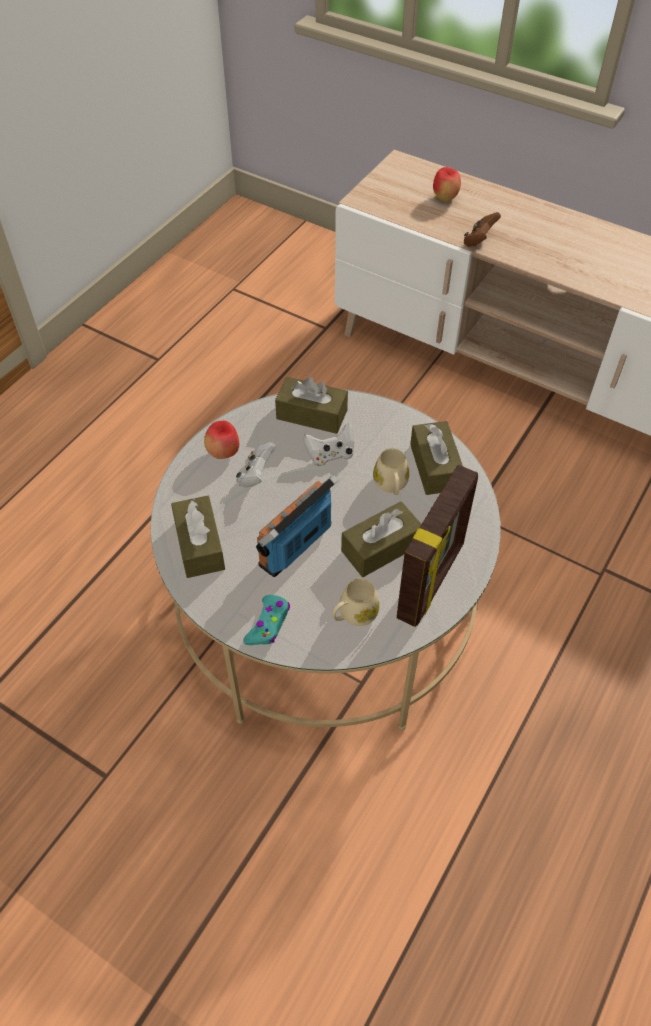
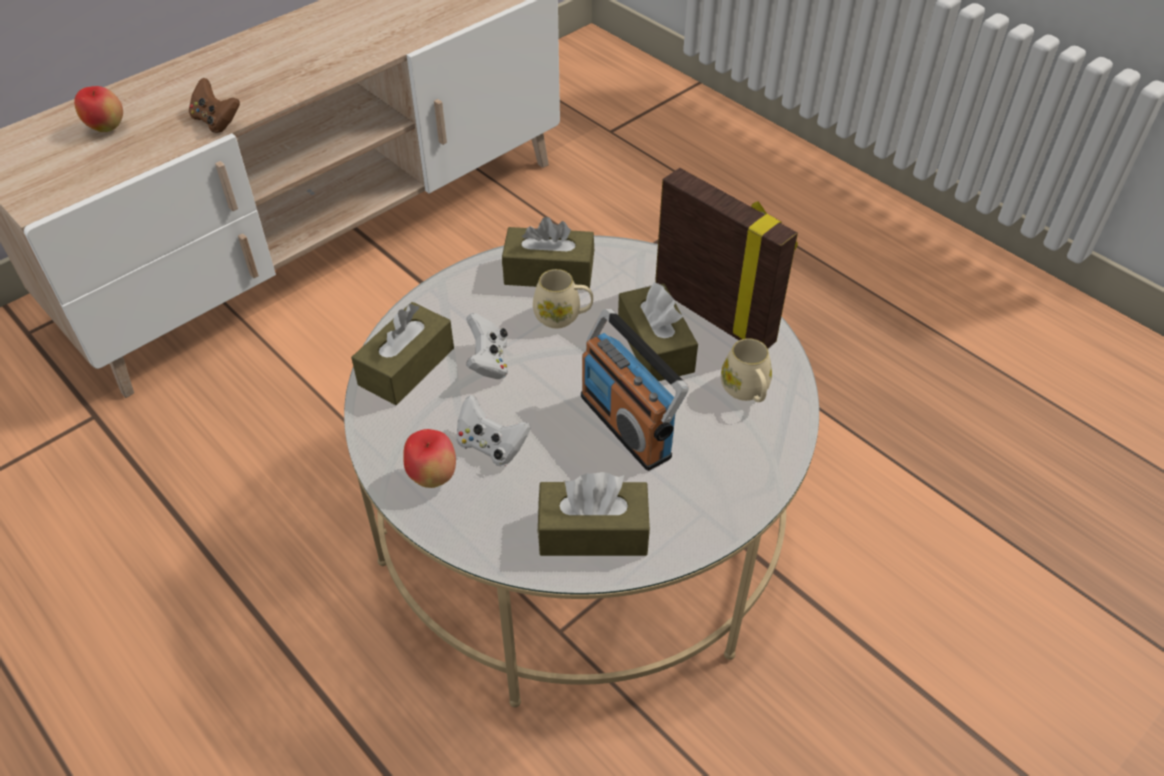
camera: 75 degrees left, 5 degrees down
(268, 624) = (743, 477): turquoise game controller -> none

